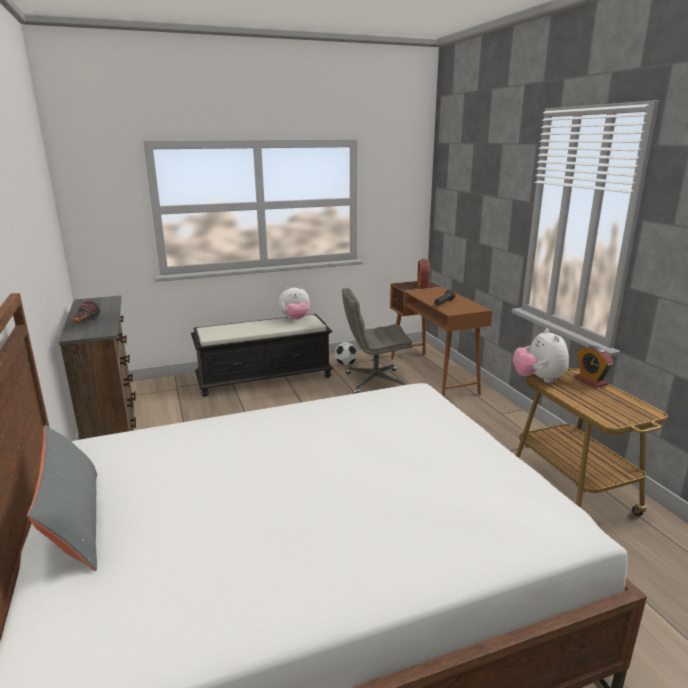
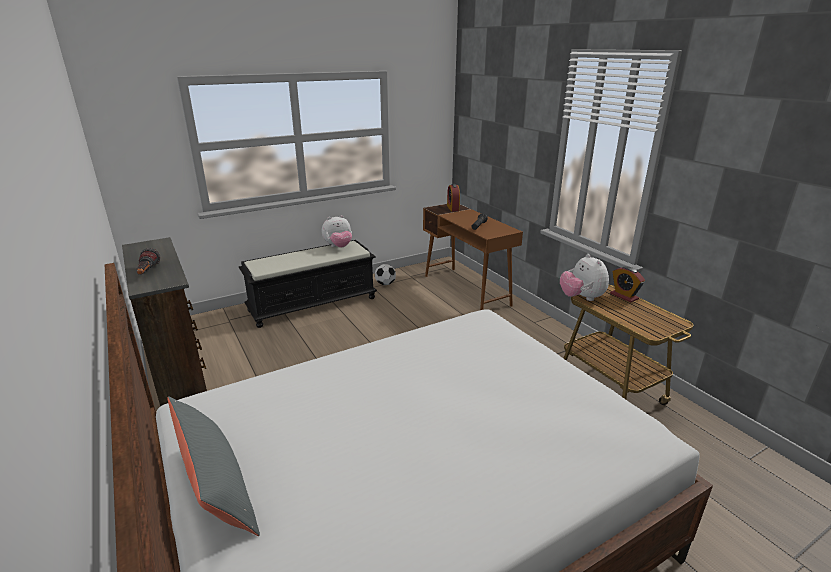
camera: 10 degrees left, 5 degrees up
(374, 382) = (416, 300): grey office chair -> none

